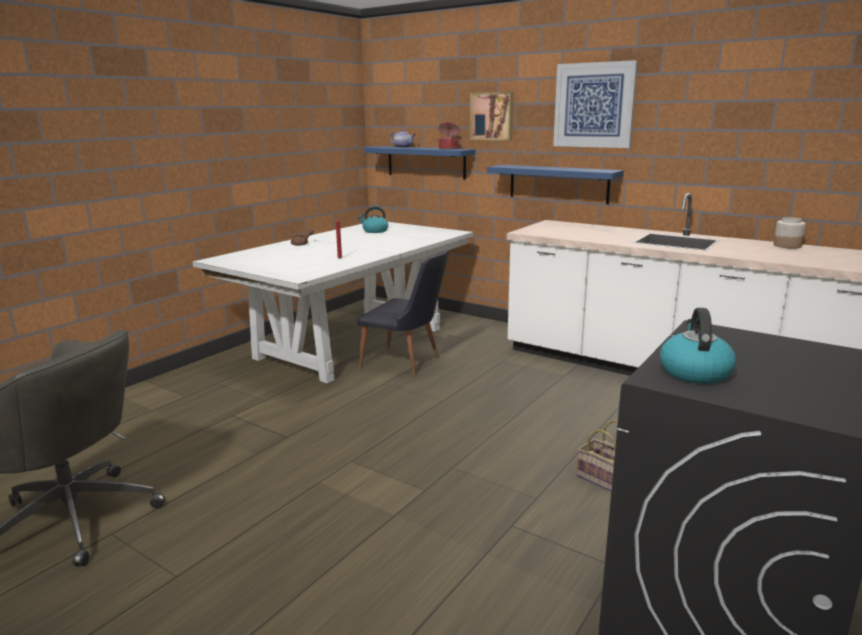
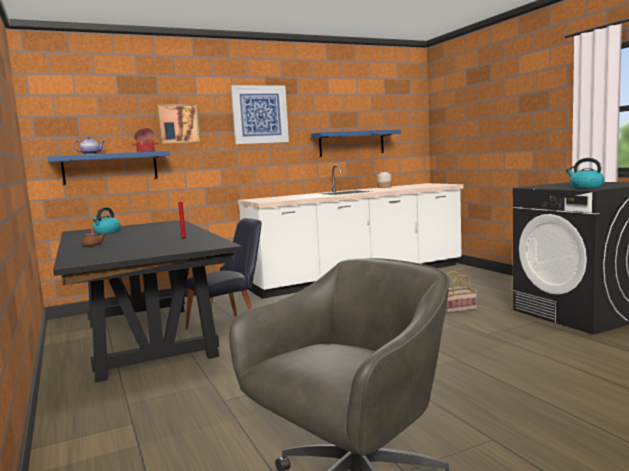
camera: 60 degrees left, 10 degrees down
(352, 342) = (147, 339): white dining table -> black dining table
(558, 183) = (241, 171): blue shelf -> blue shelf (352, 143)

